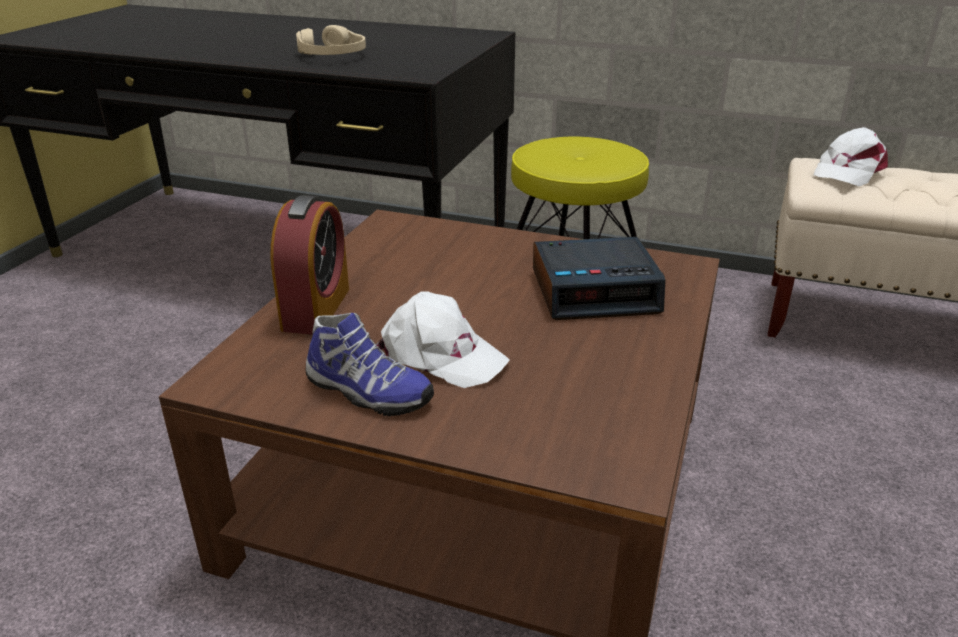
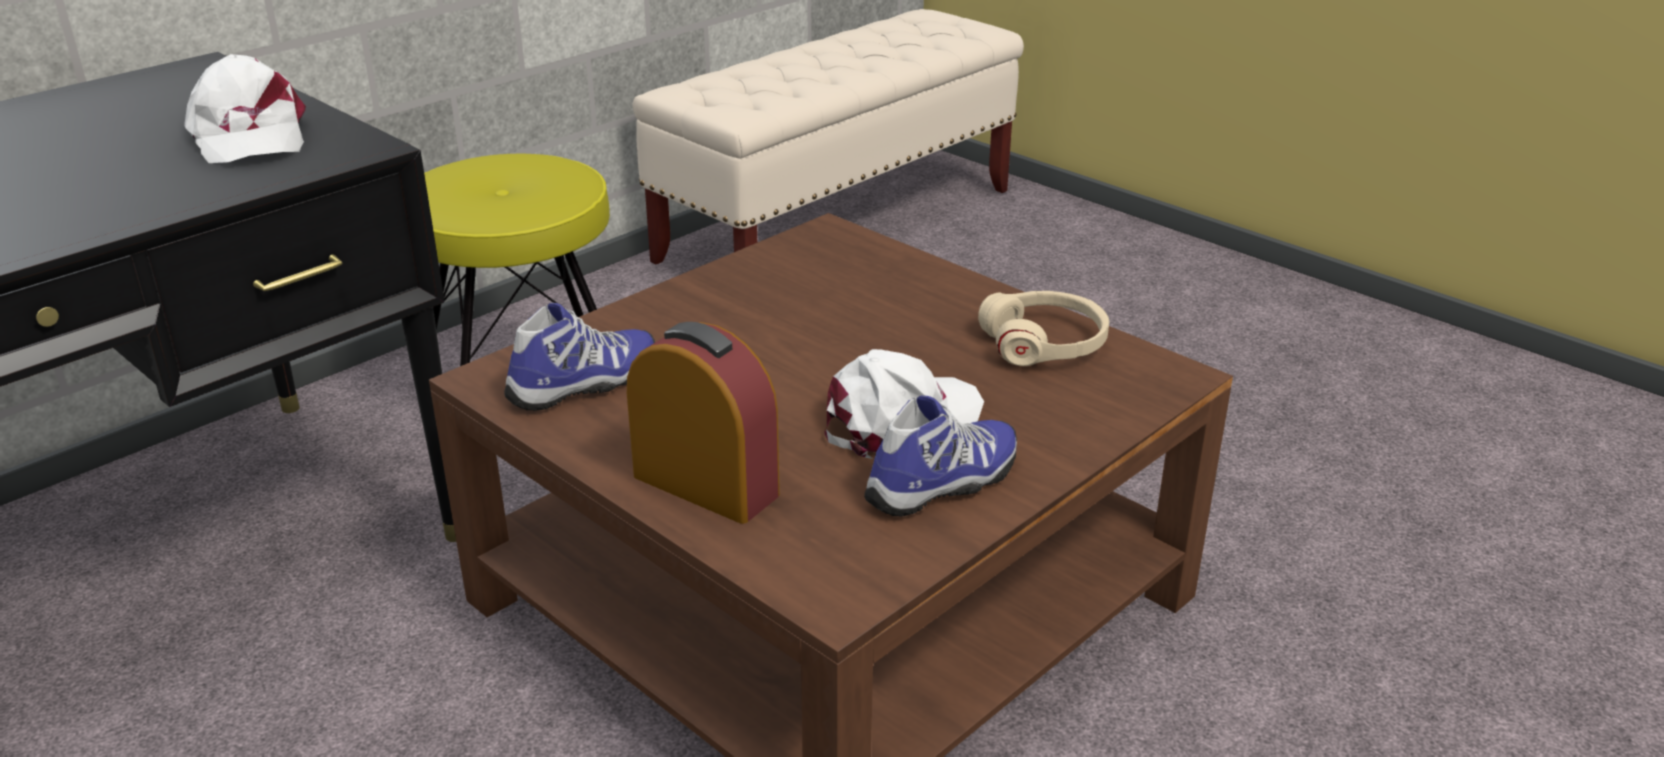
camera: 65 degrees left, 0 degrees up
(333, 56) = (115, 186): beige headphones -> beige headphones (1044, 344)
(401, 246) = (585, 385): none -> shoe
(595, 291) = (836, 294): alarm clock -> none
(848, 171) = (718, 86): white cap -> white cap (248, 136)

